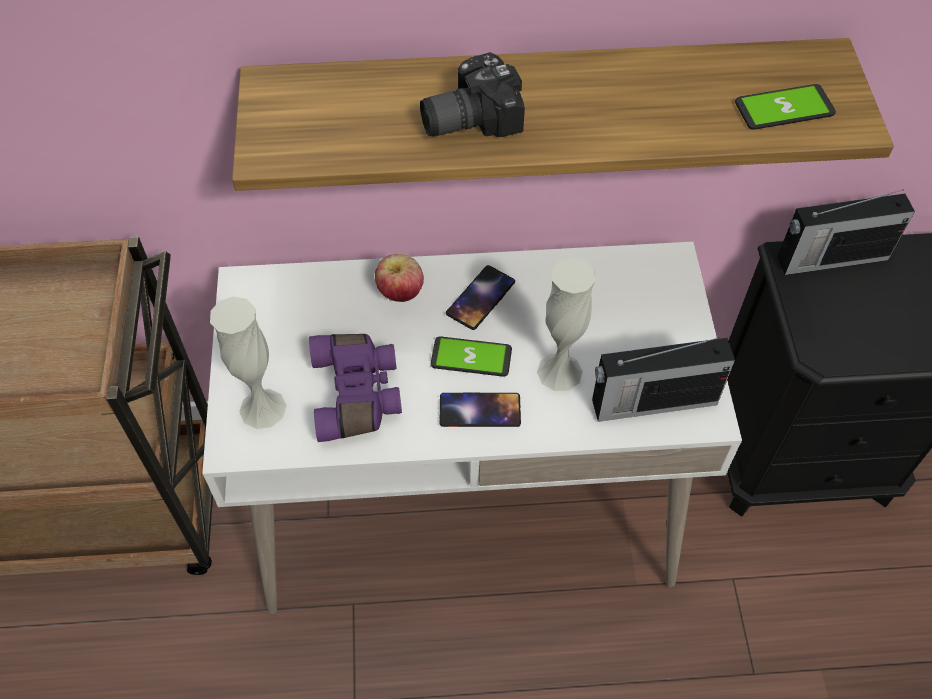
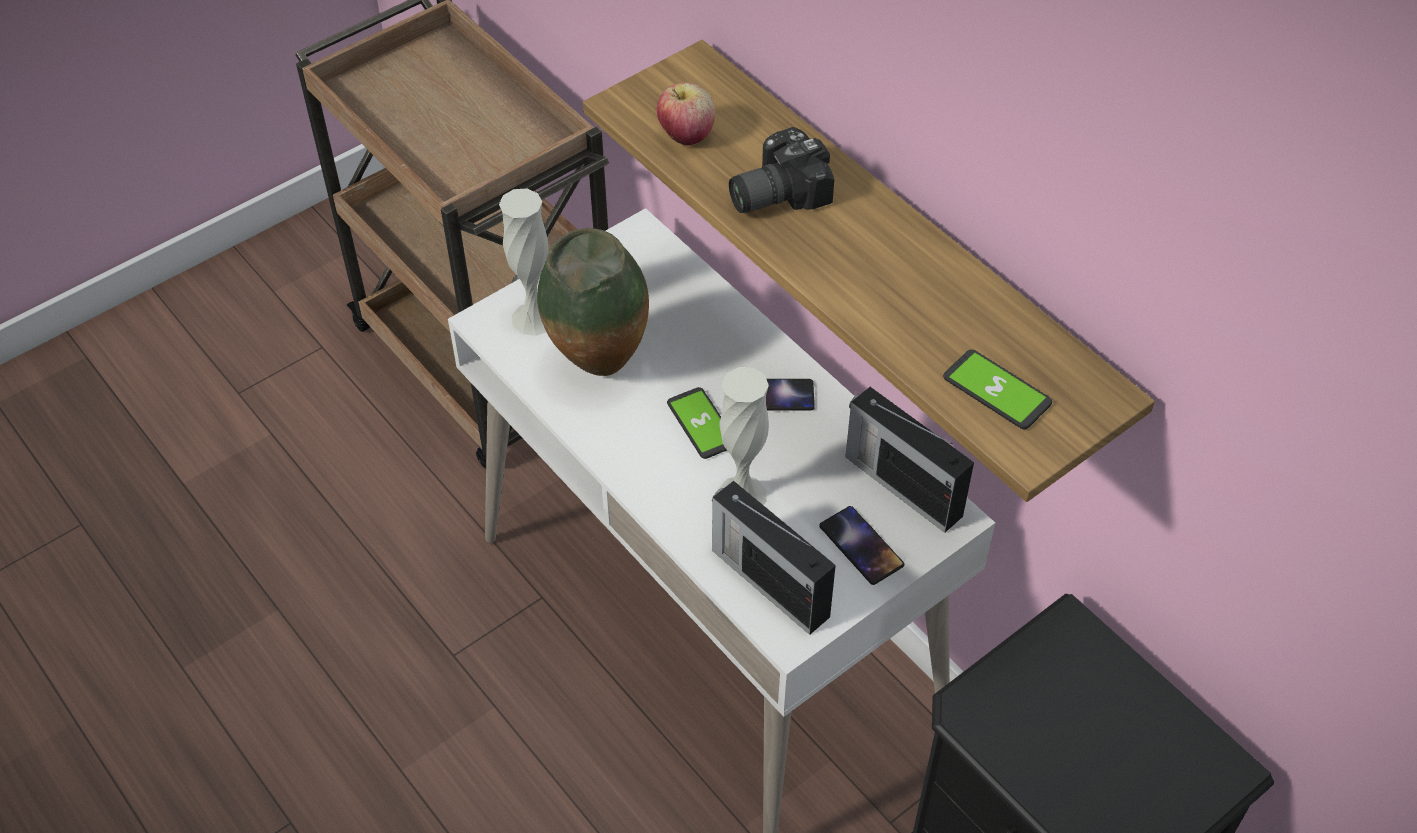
camera: 55 degrees right, 5 degrees down
(358, 394) = (599, 369): purple binoculars -> vase
(400, 293) = (726, 337): apple -> apple (686, 135)
(467, 117) = (774, 192): camera -> camera turned 60 degrees counterclockwise
(480, 410) = (652, 459): phone -> phone (861, 545)
(830, 258) = (1104, 661): radio -> radio (901, 484)

